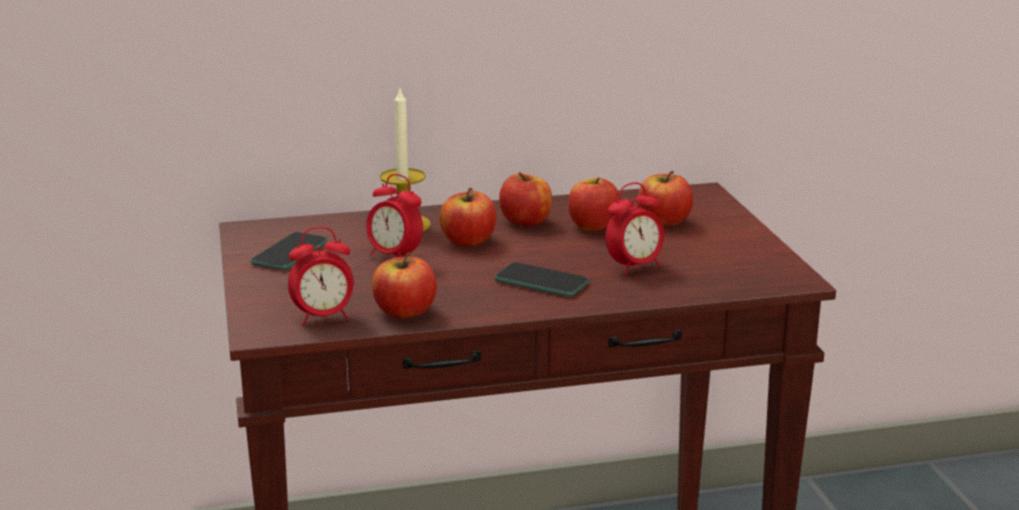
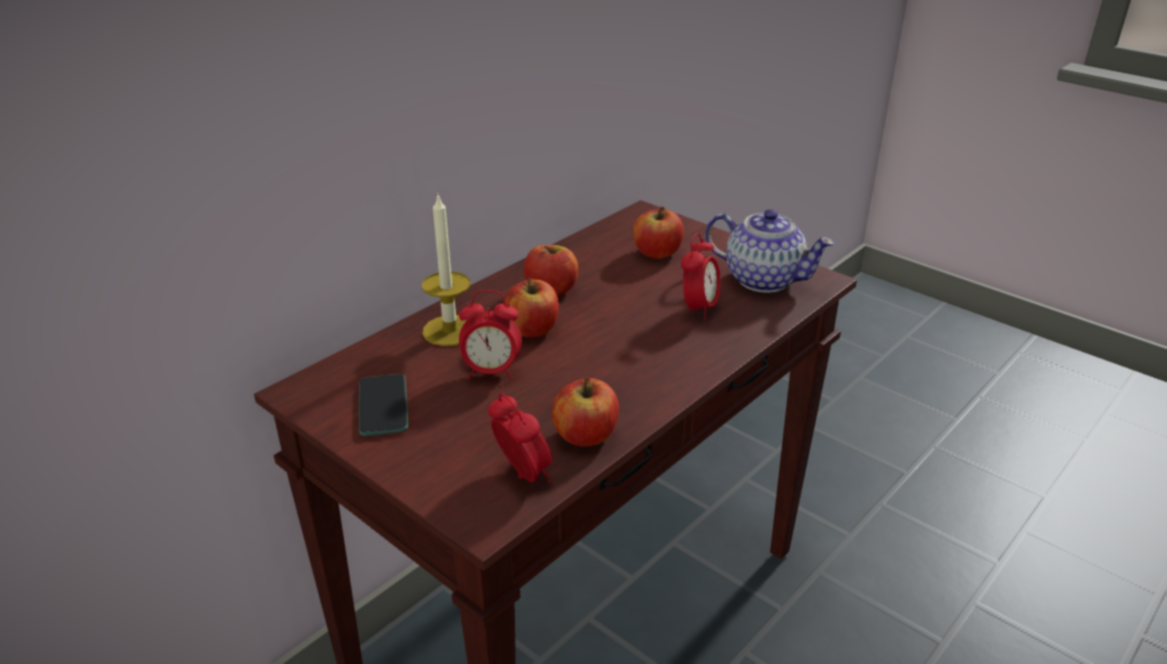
camera: 35 degrees left, 10 degrees up
(324, 318) = (522, 475): alarm clock -> alarm clock turned 75 degrees counterclockwise
(541, 282) = (651, 353): phone -> none
(593, 226) = (611, 276): apple -> none
(734, 264) = (762, 279): none -> teapot

